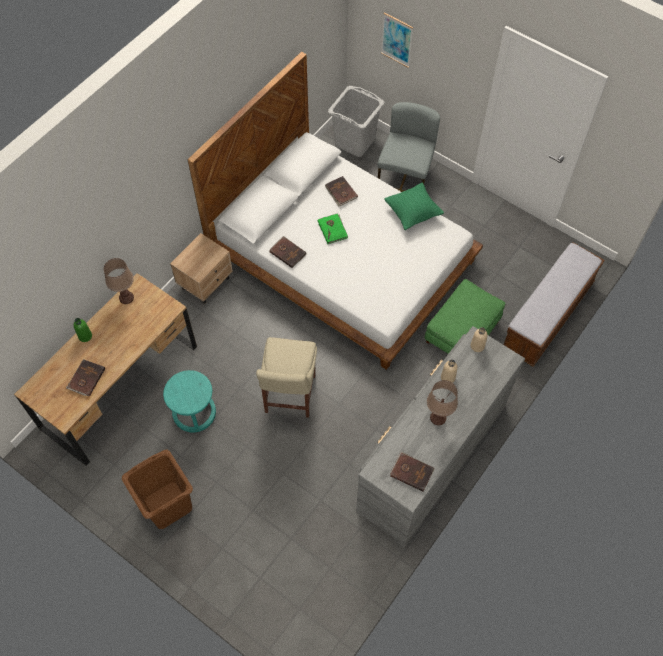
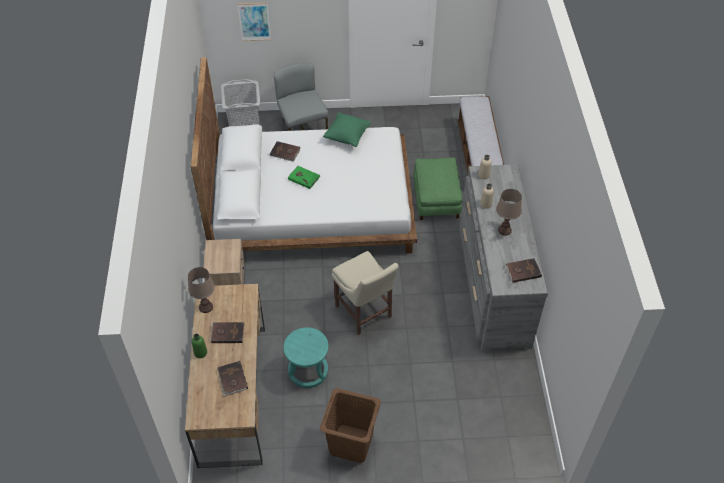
camera: 40 degrees left, 10 degrees down
(288, 252) = (287, 211): brown book -> brown book (227, 333)

